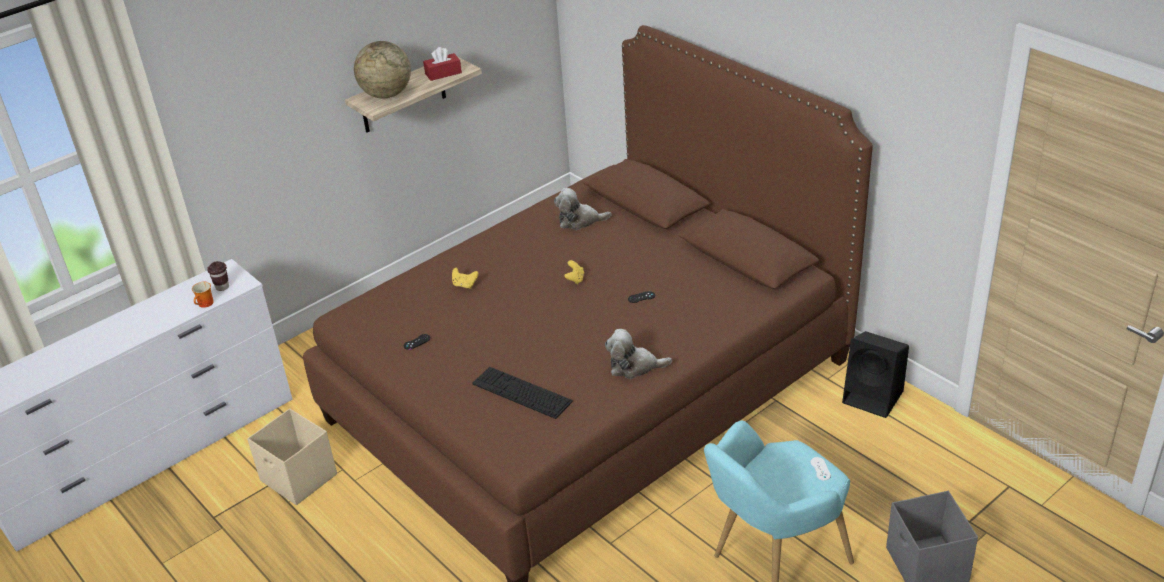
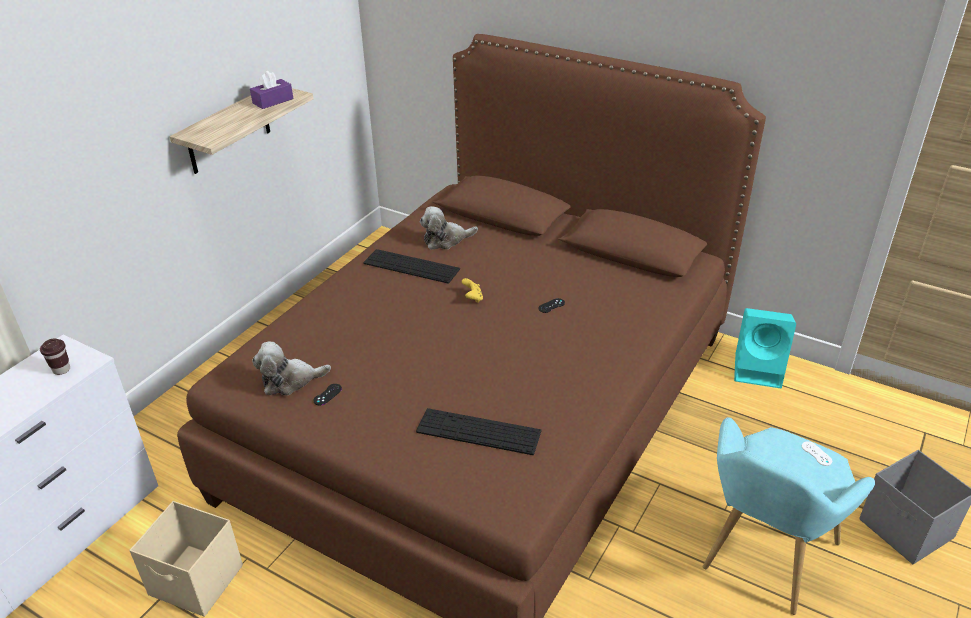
camera: 20 degrees left, 0 degrees up
(206, 304) = (45, 394): mug -> none
(386, 94) = (217, 126): globe -> none
(443, 73) = (273, 101): red tissue box -> purple tissue box
(465, 285) = (354, 322): yellow game controller -> none
(536, 241) = (411, 266): none -> keyboard
(634, 366) = (586, 379): plush toy -> plush toy (290, 381)
(874, 397) = (759, 370): black speaker -> turquoise speaker

